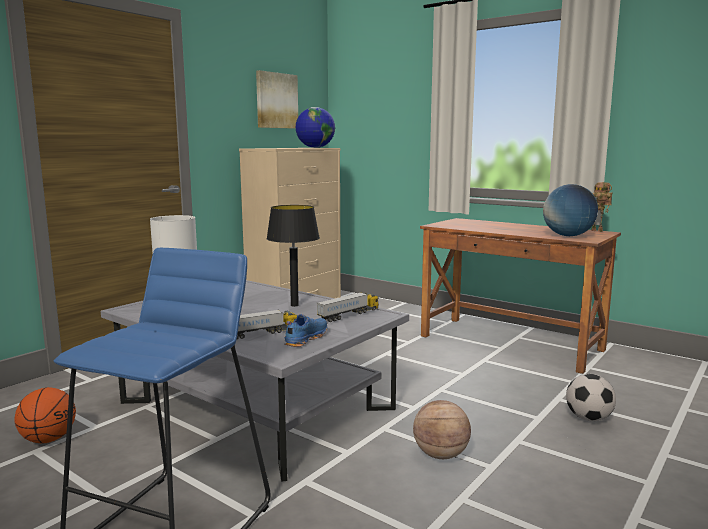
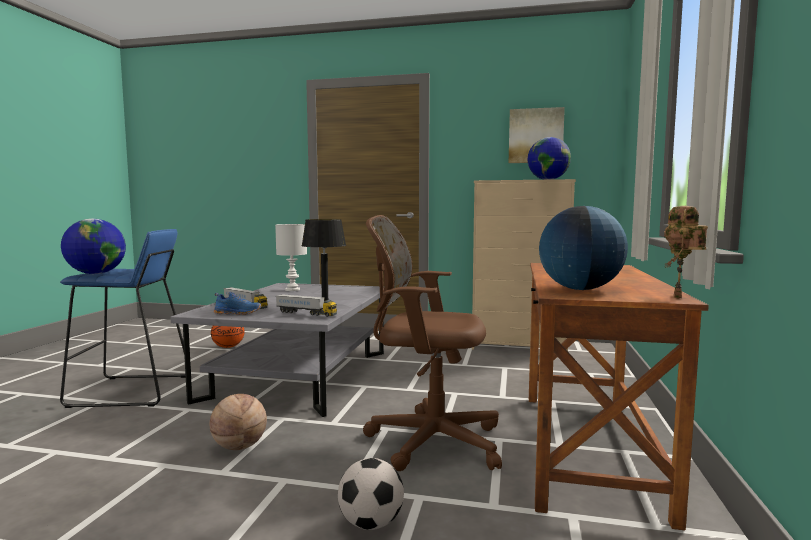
camera: 65 degrees right, 5 degrees down
(163, 349) = (96, 273): none -> globe
(473, 380) = (428, 440): none -> brown office chair

